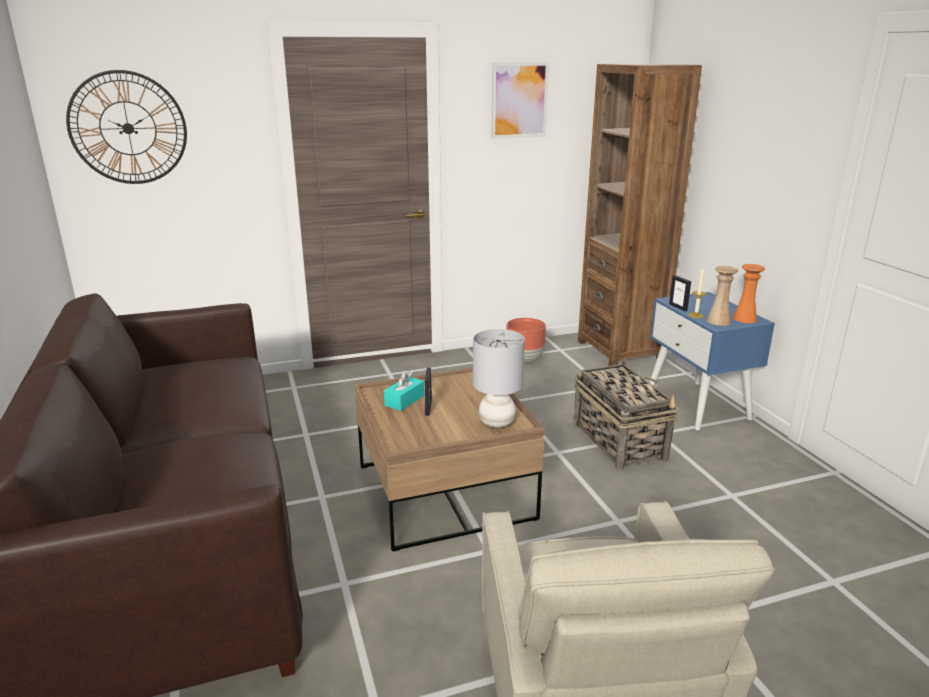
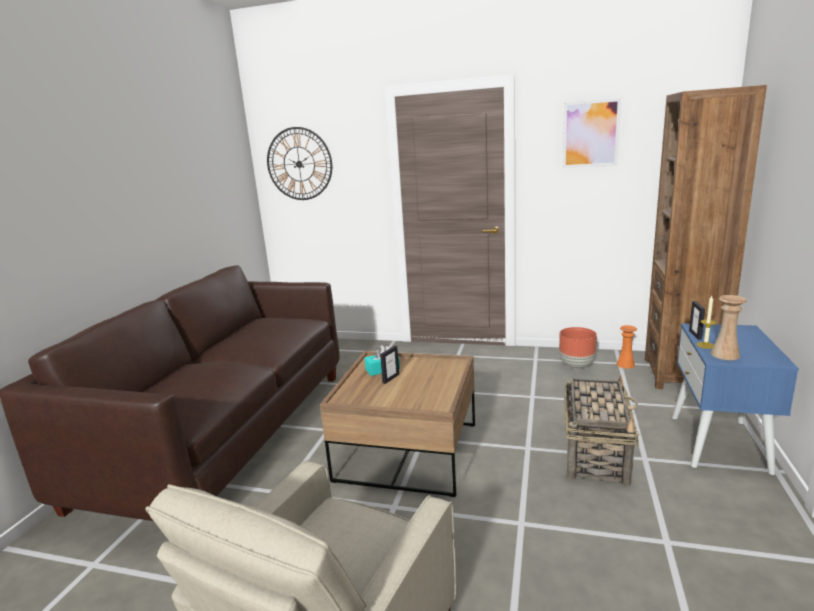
camera: 35 degrees right, 5 degrees down
(496, 422) = (424, 401): grey table lamp -> none
(744, 319) = (762, 357): orange vase -> orange vase (625, 364)

